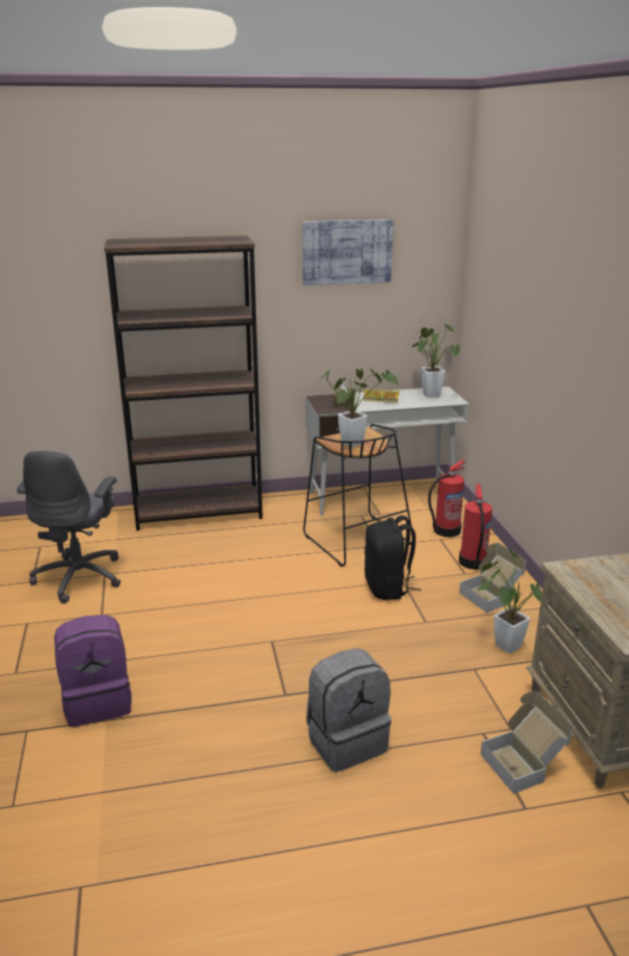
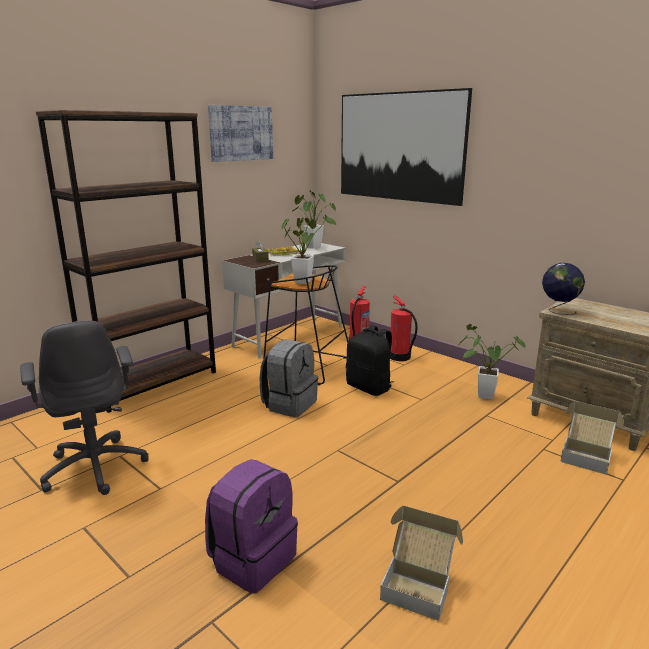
camera: 35 degrees left, 5 degrees down
(346, 741) = (479, 492): grey backpack -> grey backpack (289, 404)
(491, 595) = (436, 371): cardboard box -> cardboard box (418, 584)
(523, 290) = (399, 147): none -> picture
(568, 569) = (558, 311): none -> globe

